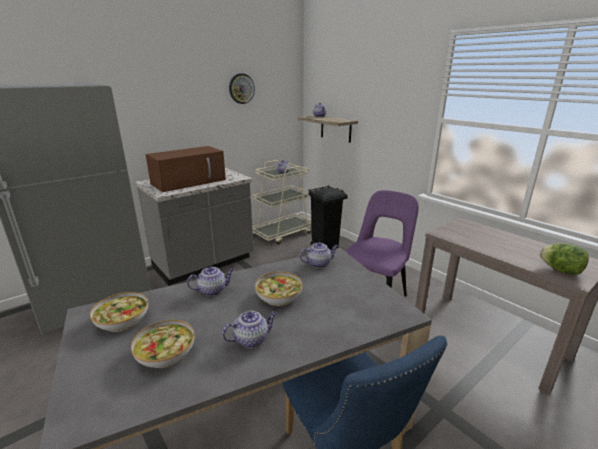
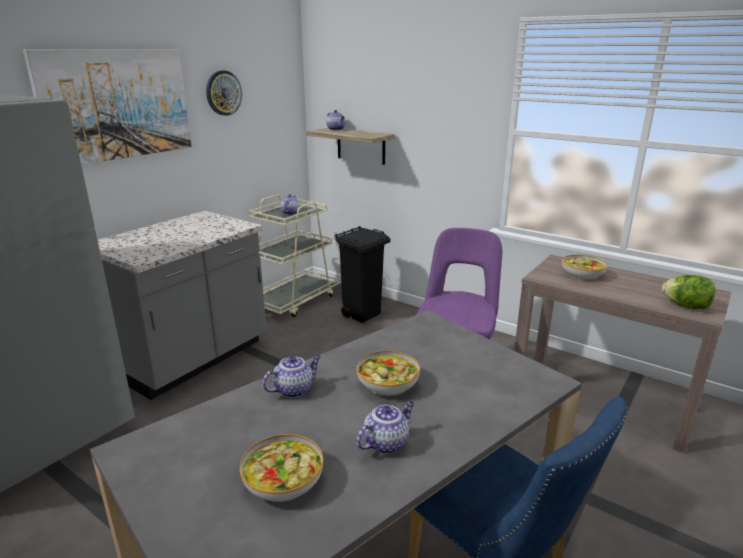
camera: 15 degrees left, 0 degrees up
(122, 320) = (190, 450): bowl -> bowl (582, 274)
(166, 93) = (117, 105): none -> picture
(189, 181) = (169, 237): brown microwave -> none
(319, 263) = (413, 334): teapot -> none

